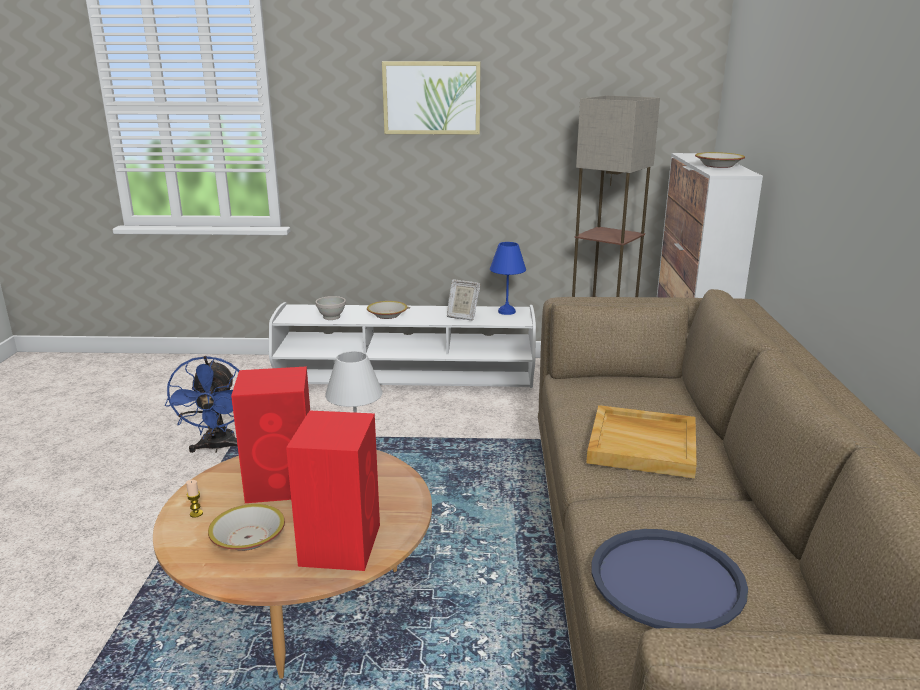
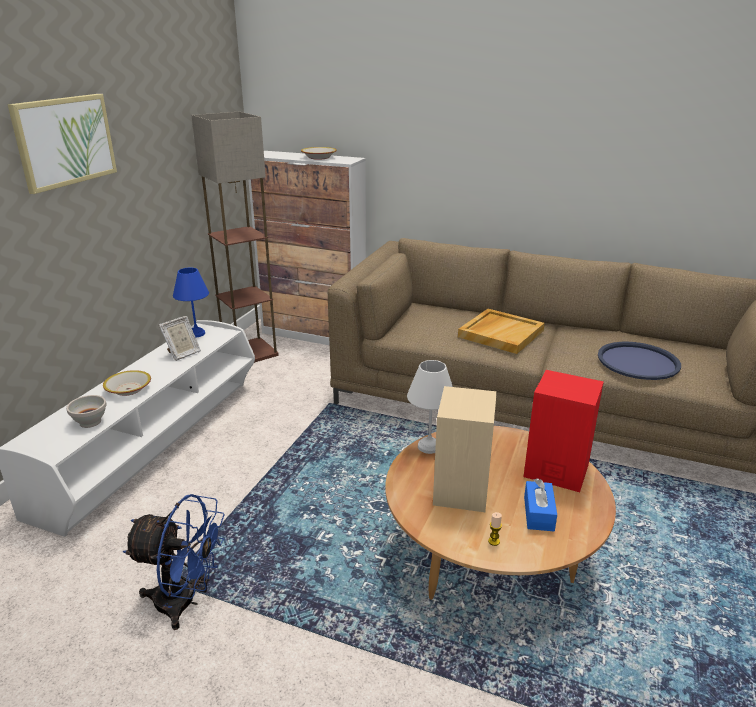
camera: 70 degrees left, 5 degrees up
(247, 538) = (538, 514): bowl -> blue tissue box
(283, 484) = (461, 489): red speaker -> beige speaker

